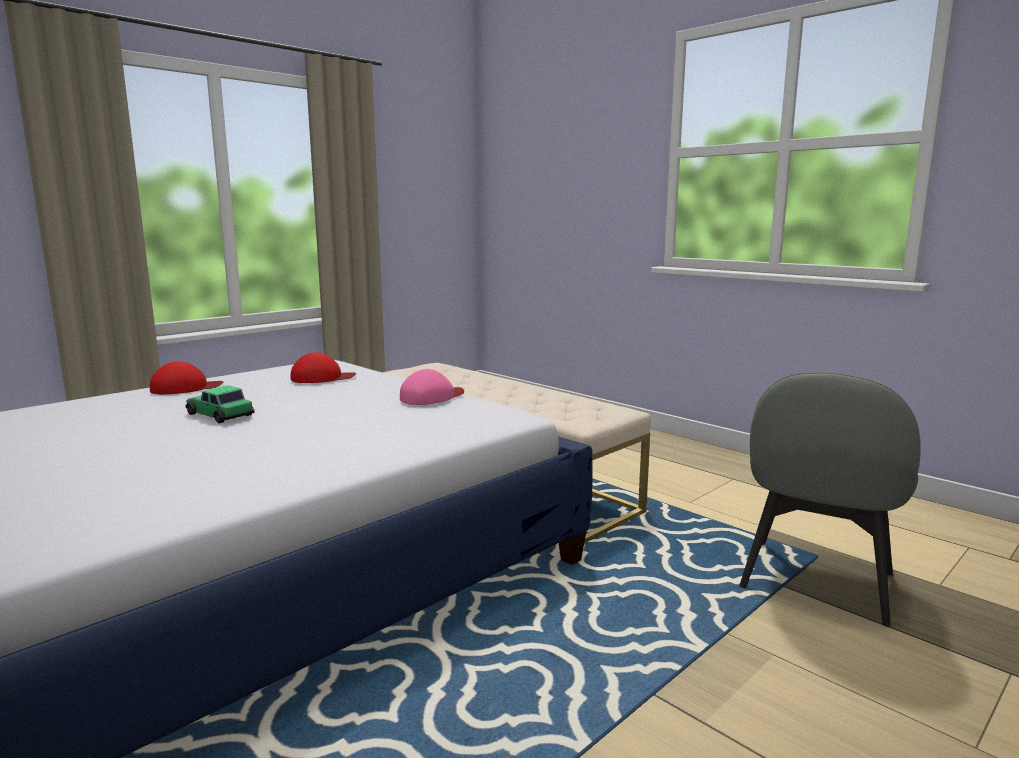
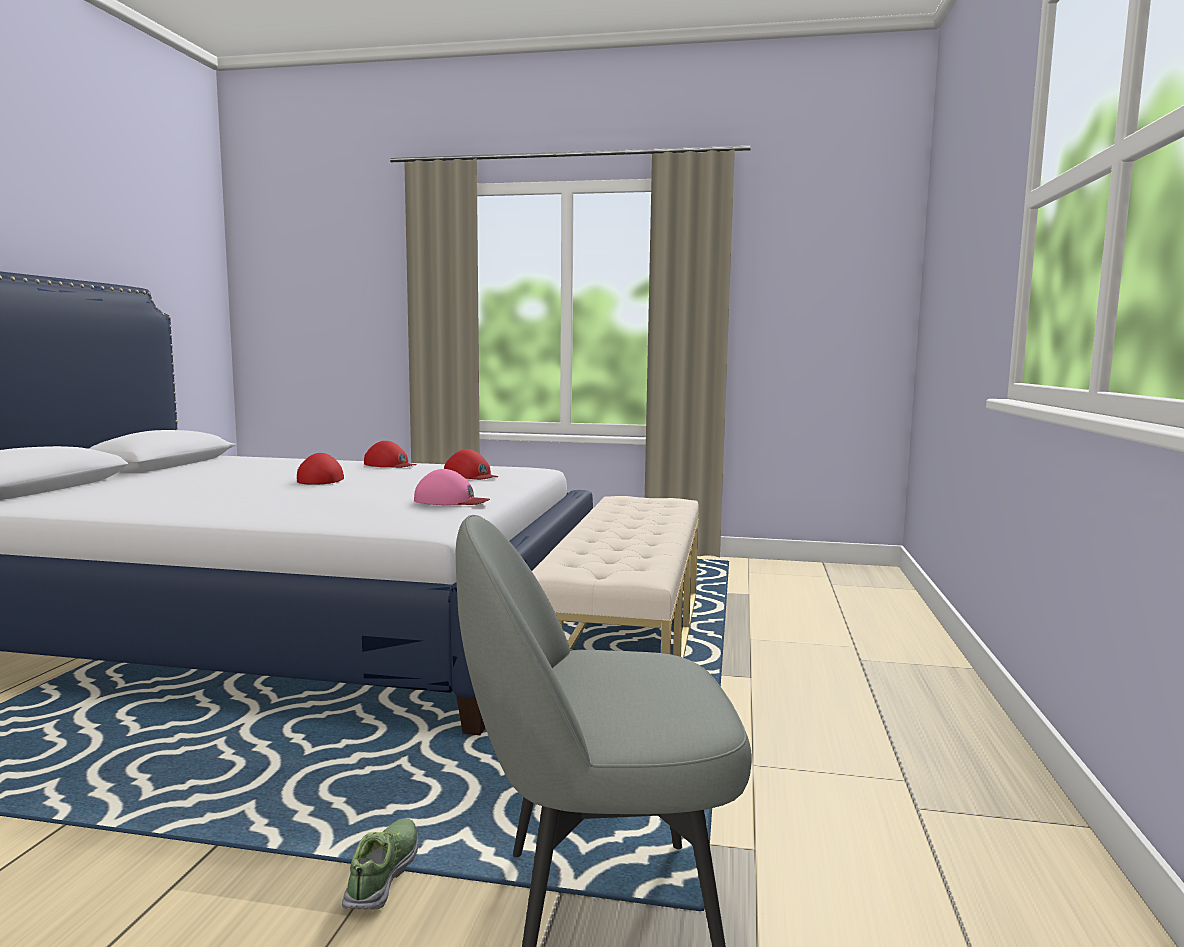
camera: 55 degrees right, 5 degrees down
(219, 415) = (322, 479): toy car -> red cap
(736, 633) = (383, 875): none -> shoe

